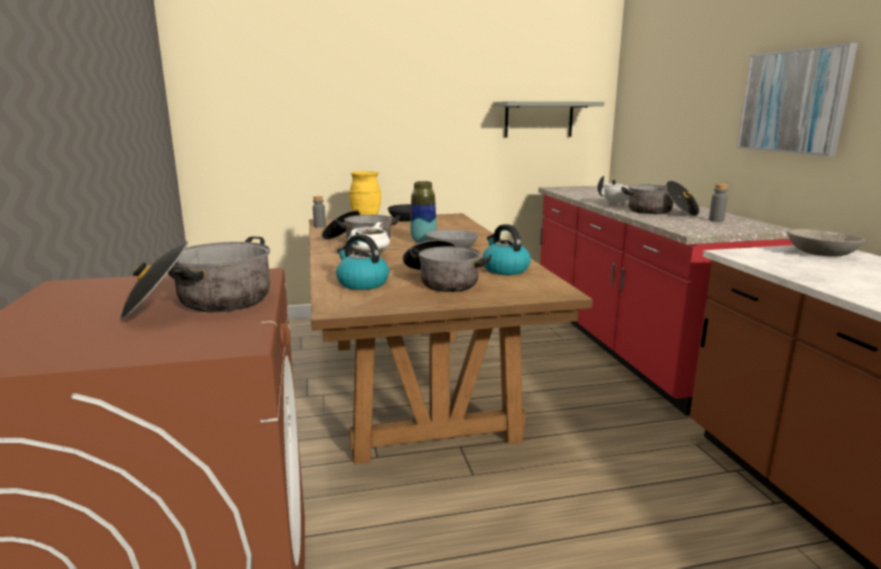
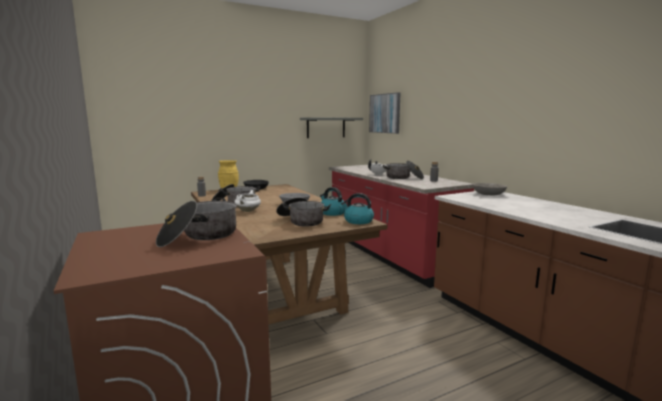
camera: 15 degrees left, 5 degrees down
(362, 283) = (255, 225): kettle -> kettle (358, 221)
(423, 241) = (275, 201): vase -> none
(793, 101) = (465, 119): picture -> picture (385, 113)

